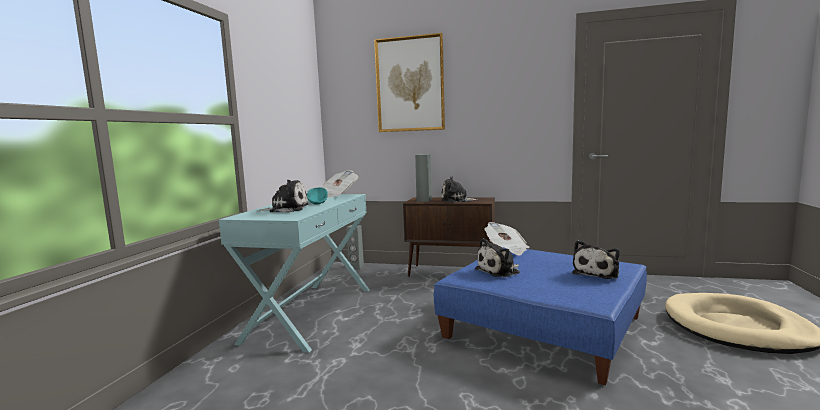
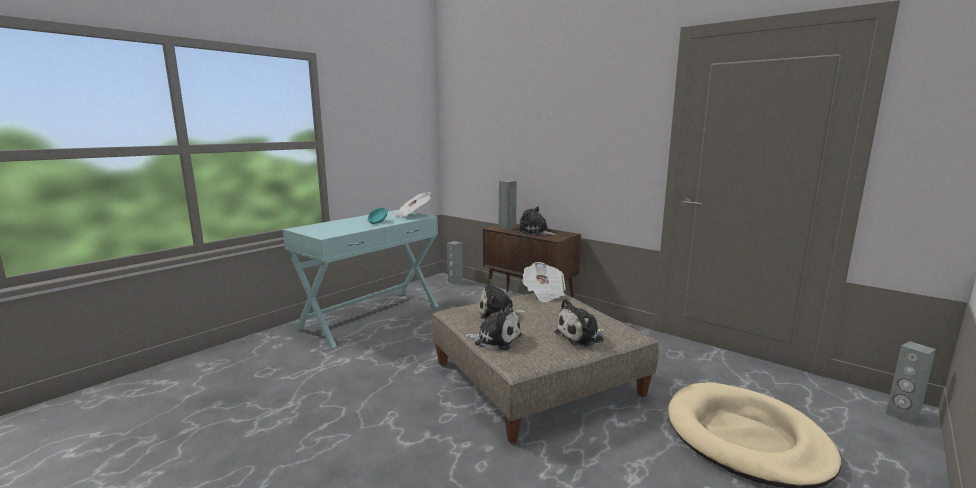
camera: 25 degrees right, 5 degrees up
(286, 209) = (342, 226): plush toy -> plush toy (495, 339)
(410, 84) = (511, 105): picture -> none
(543, 327) = (536, 378): blue ottoman -> beige ottoman
(782, 289) = (902, 416): none -> grey speaker

